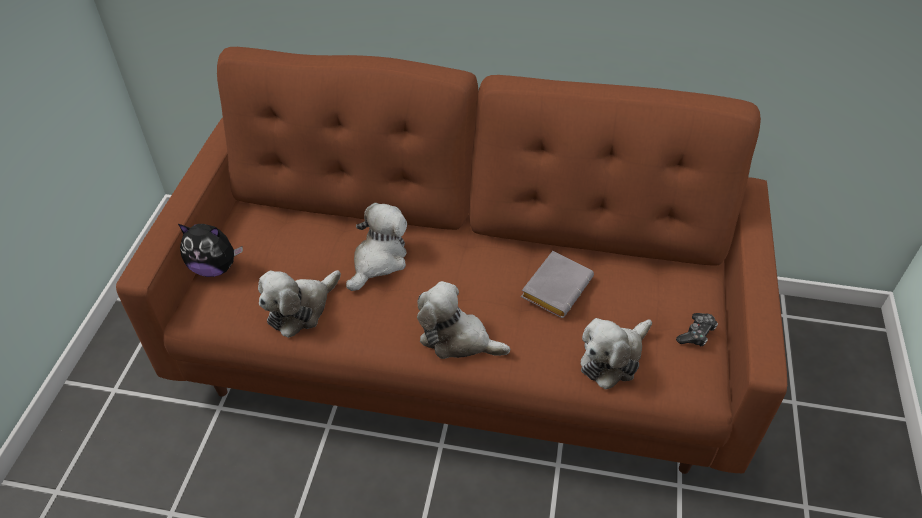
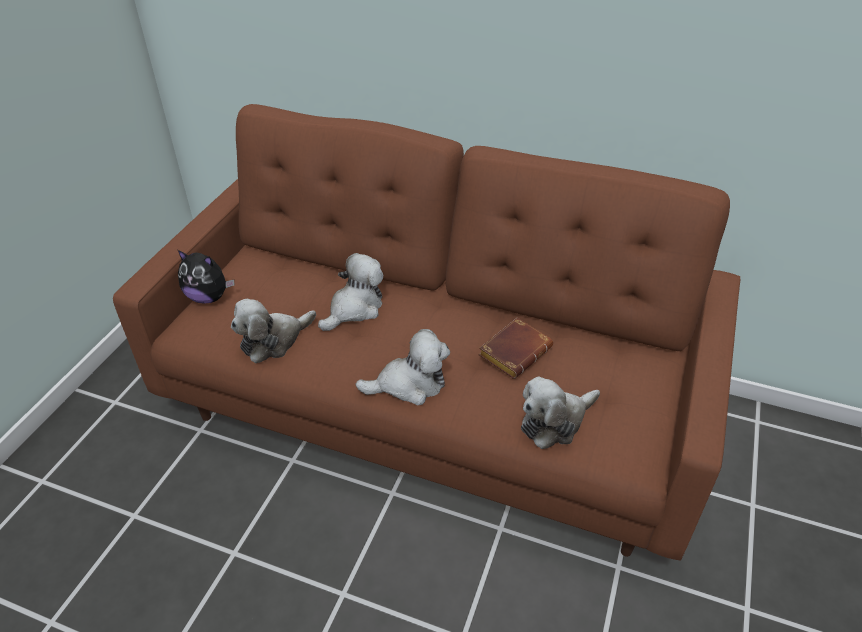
camera: 10 degrees right, 5 degrees down
(457, 339) = (409, 384): plush toy -> plush toy turned 135 degrees clockwise
(555, 287) = (514, 351): grey book -> brown book
(696, 334) = (644, 411): game controller -> none

